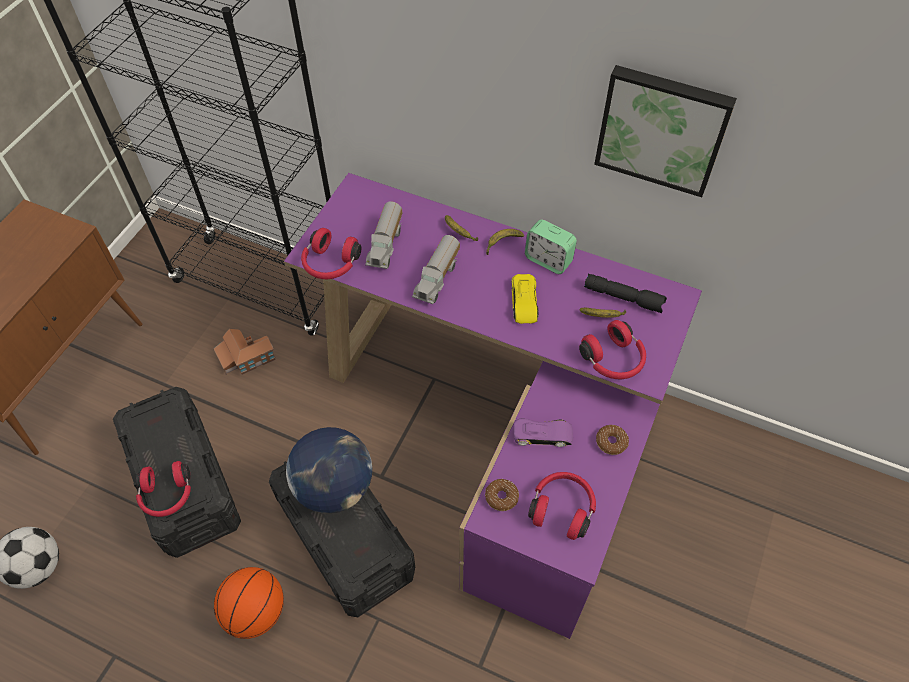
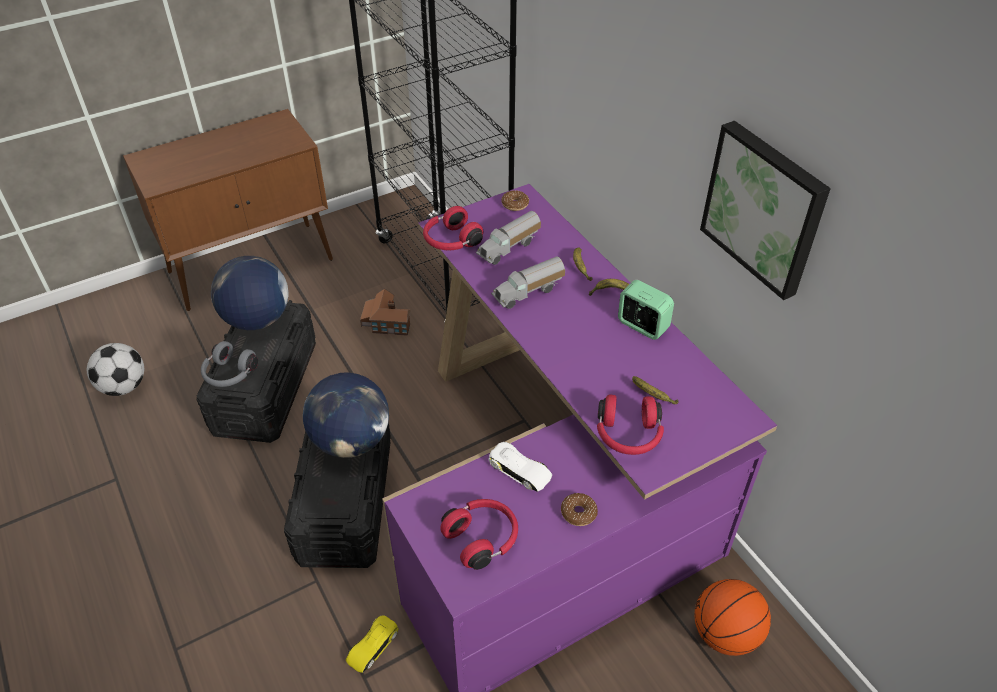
camera: 35 degrees right, 10 degrees down
(147, 428) = (257, 320): none -> globe
(167, 495) = (229, 374): red headphones -> grey headphones
(255, 613) = (232, 513): basketball -> basketball (725, 634)
(501, 497) = (438, 497): donut -> donut (515, 204)
(524, 302) = (588, 347): yellow toy car -> yellow toy car (372, 646)
(542, 435) = (520, 470): purple toy car -> white toy car
(548, 260) = (642, 326): alarm clock -> alarm clock turned 150 degrees clockwise
(624, 297) = (688, 391): black flashlight -> none

